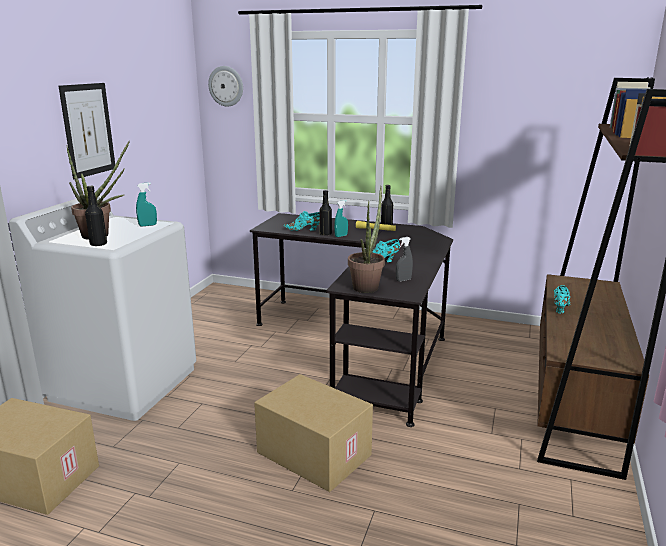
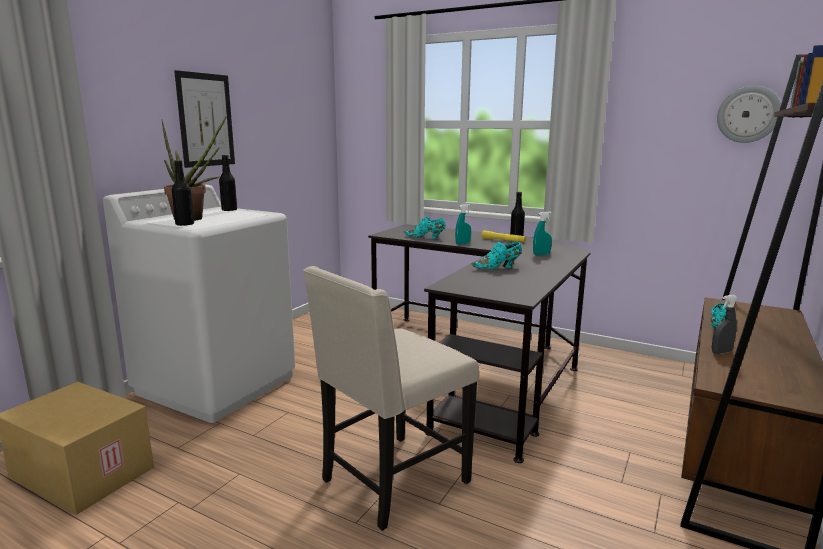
camera: 10 degrees right, 5 degrees down
(148, 225) = (248, 214): turquoise spray bottle -> turquoise spray bottle (541, 254)
(226, 86) = (361, 95): wall clock -> wall clock (748, 114)
(312, 454) = (392, 482): cardboard box -> beige chair
(325, 234) = (446, 241): black bottle -> black bottle (229, 210)
(367, 286) = (474, 287): potted plant -> none
(403, 280) = (519, 284): grey spray bottle -> grey spray bottle (721, 352)

